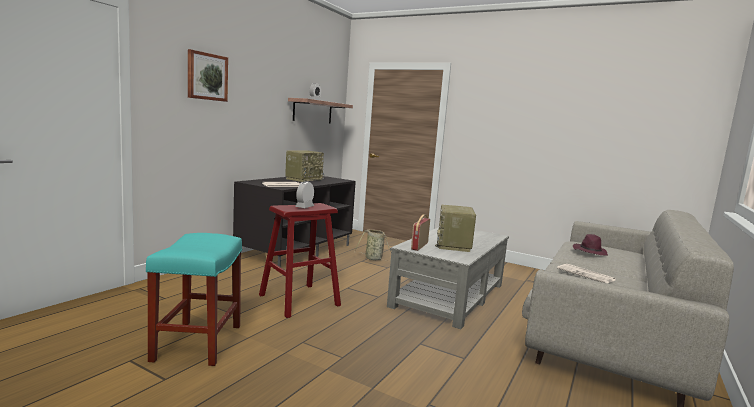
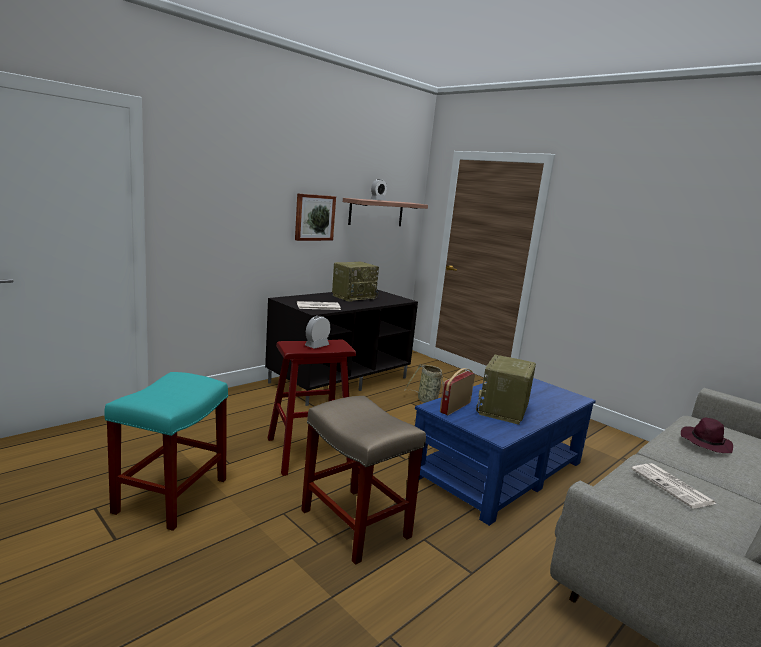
camera: 15 degrees right, 5 degrees up
(207, 76) = (237, 179): picture -> picture (314, 217)
(365, 341) = (356, 524): none -> beige stool
(448, 295) = (497, 469): grey coffee table -> blue coffee table

